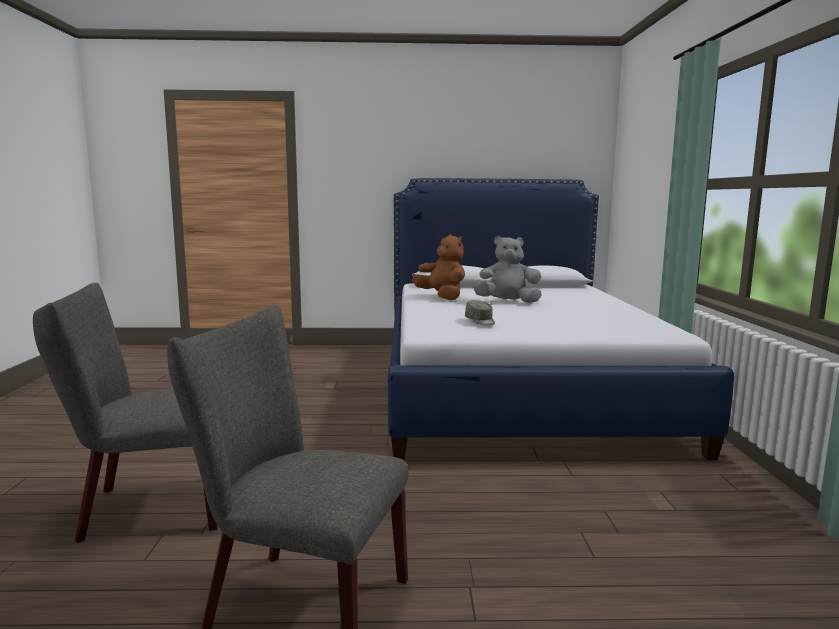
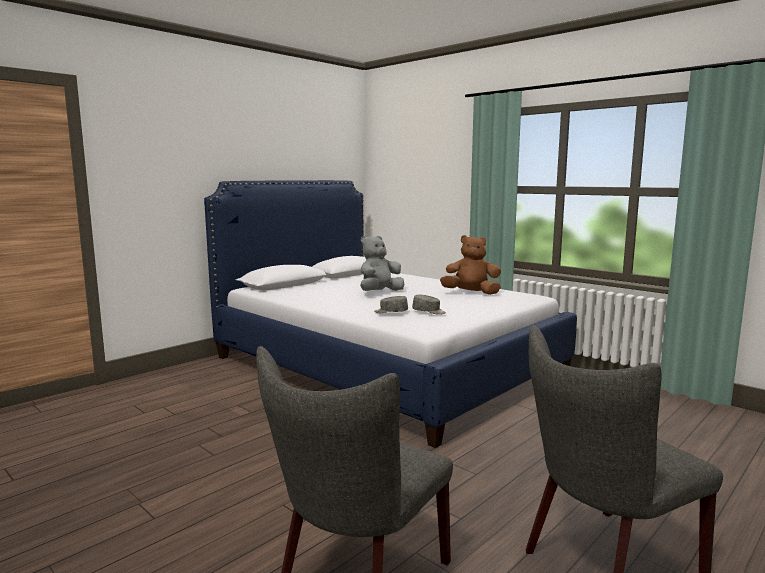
camera: 45 degrees left, 0 degrees up
(442, 297) = (319, 297): brown plush toy -> brown plush toy (471, 293)
(447, 315) = (391, 312): none -> grey cap

